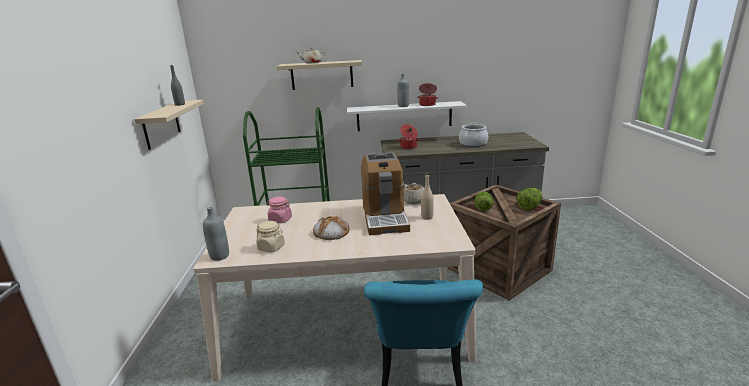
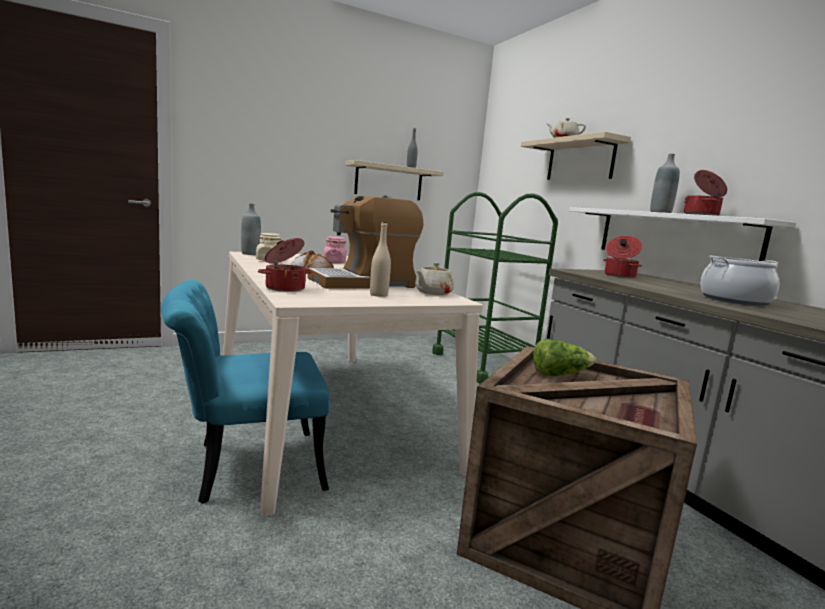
camera: 65 degrees right, 10 degrees down
(414, 245) = (284, 288): none -> cooking pot
(529, 207) = (628, 416): lettuce -> none

